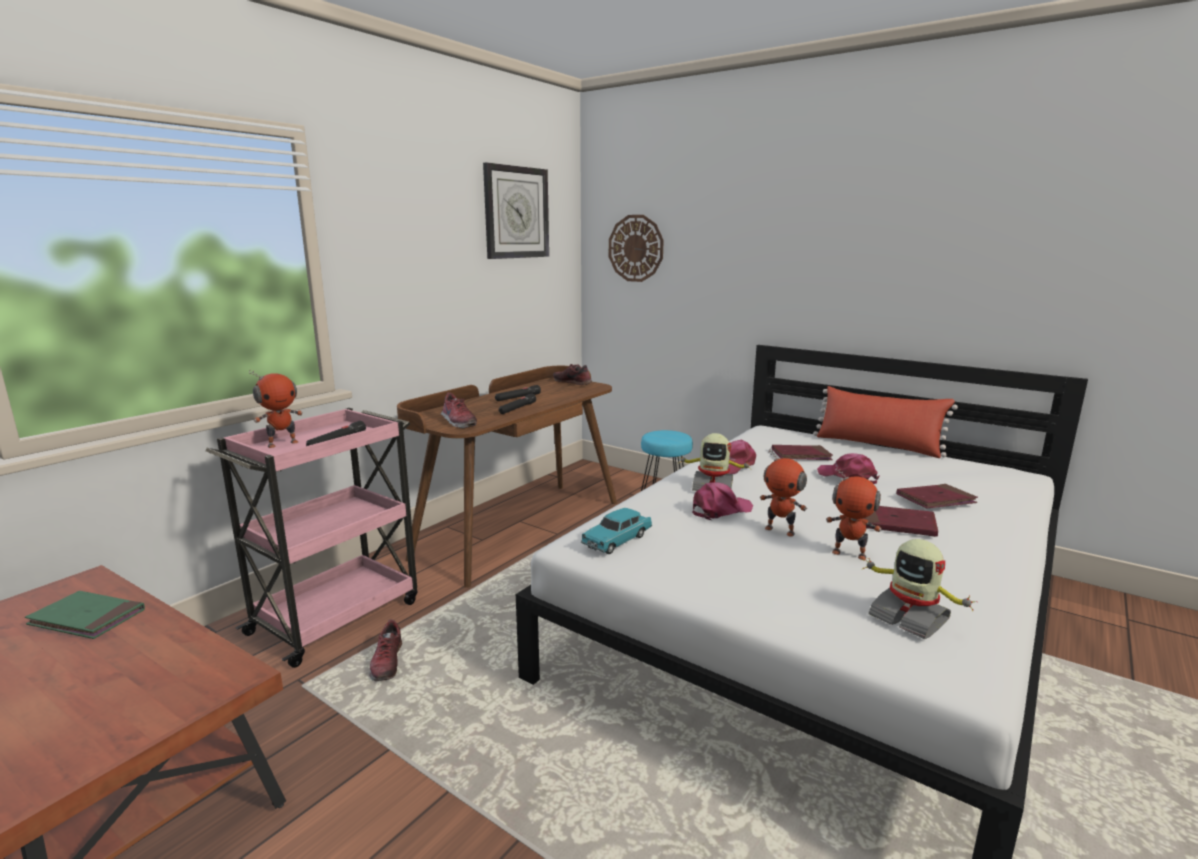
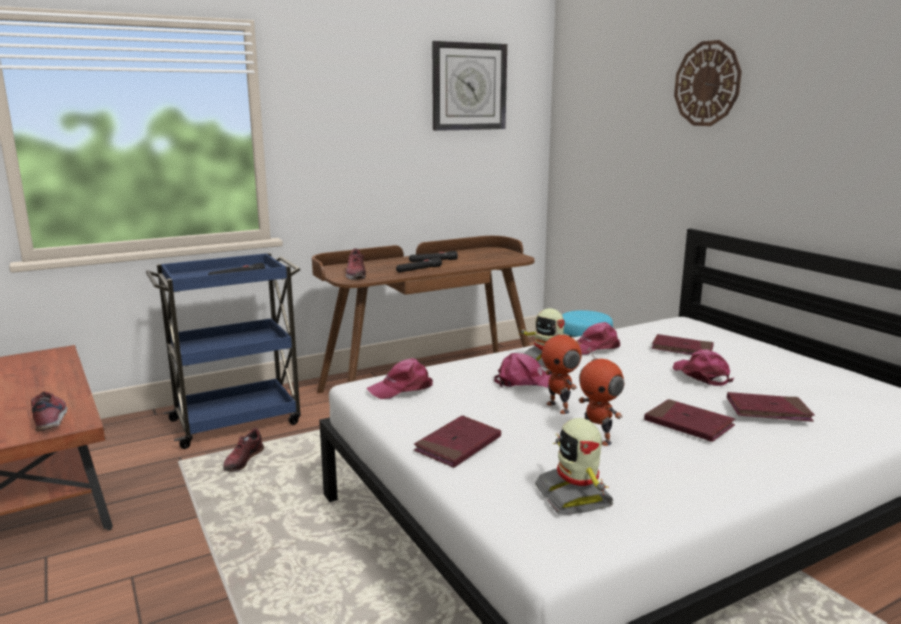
camera: 25 degrees right, 0 degrees up
(87, 618) = (38, 374): green book -> none
(282, 443) = (201, 274): toy robot -> none
(338, 615) = (238, 421): pink cart -> blue cart
(573, 382) = (502, 253): shoe -> shoe (51, 419)
(617, 541) = (402, 388): turquoise toy car -> pink cap
(636, 248) = (593, 122): wall clock -> wall clock (707, 84)
(749, 590) = (458, 445): none -> red book
(877, 445) = (790, 352): red pillow -> none

